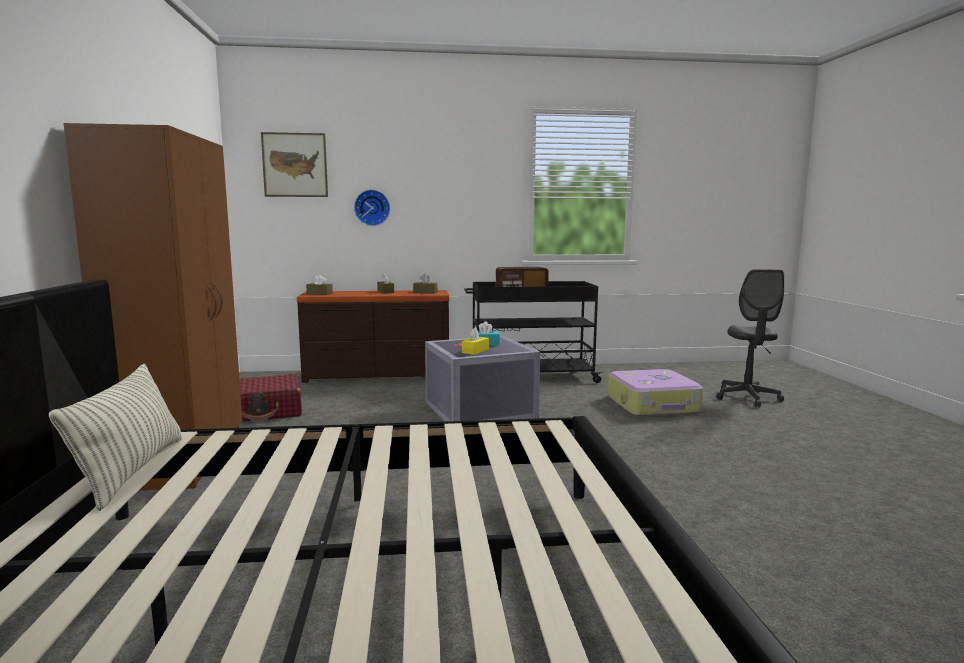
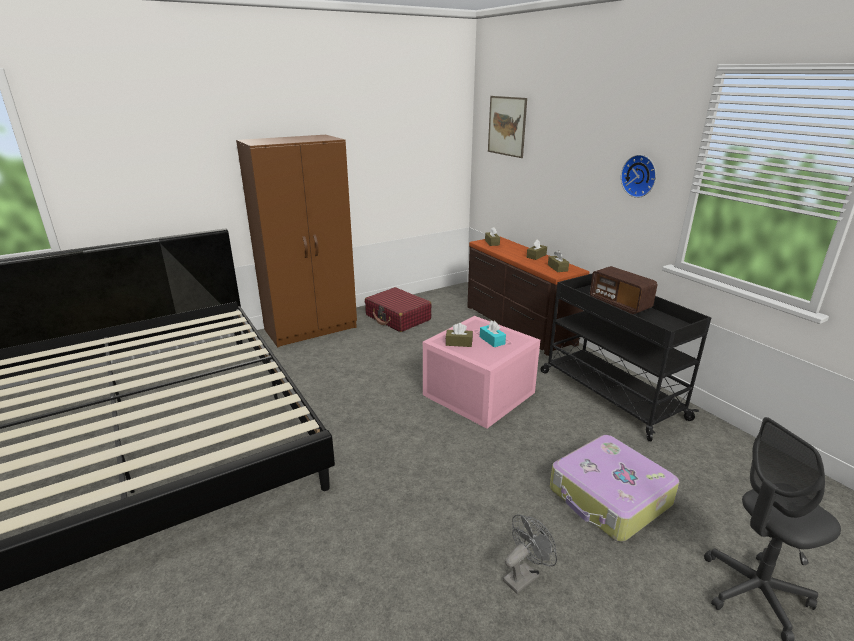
camera: 65 degrees right, 15 degrees up
(132, 471) = (189, 328): pillow -> none
(372, 207) = (549, 173): wall clock -> wall clock (640, 176)
(475, 351) = (459, 343): yellow tissue box -> brown tissue box
(479, 411) = (477, 394): grey storage box -> pink storage box
(724, 442) = (524, 575): none -> grey fan

